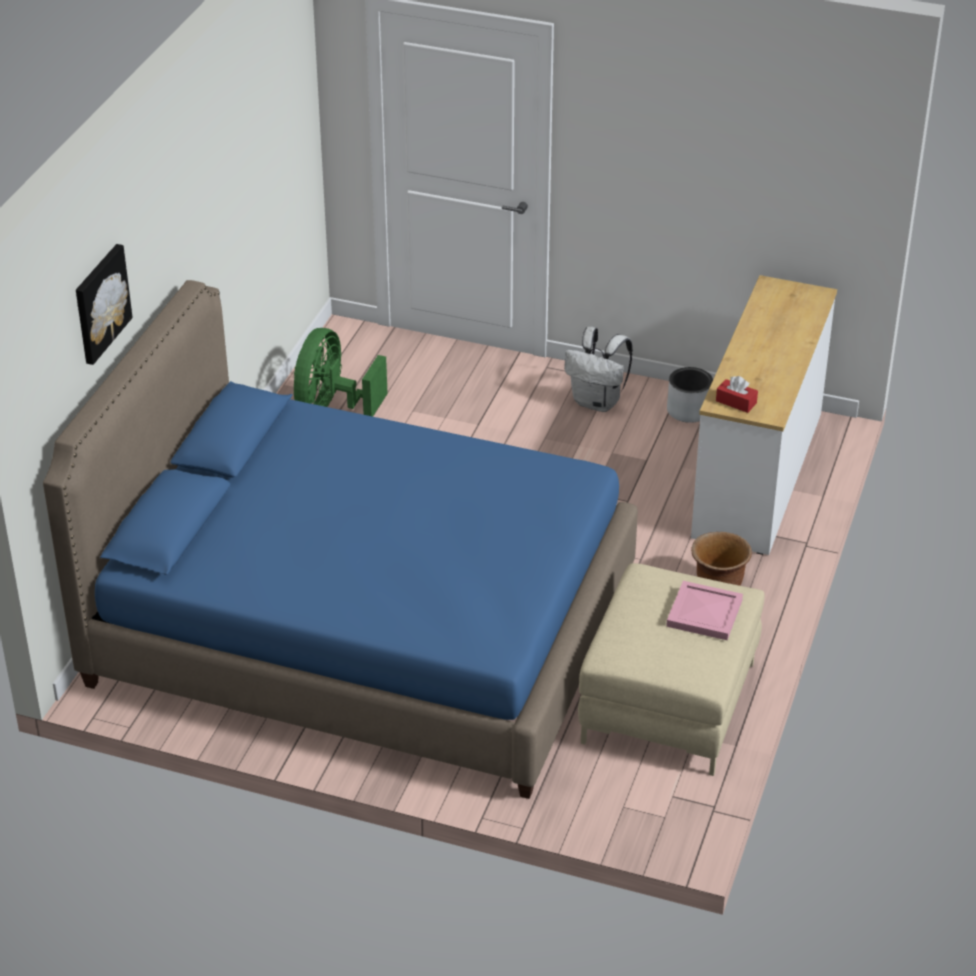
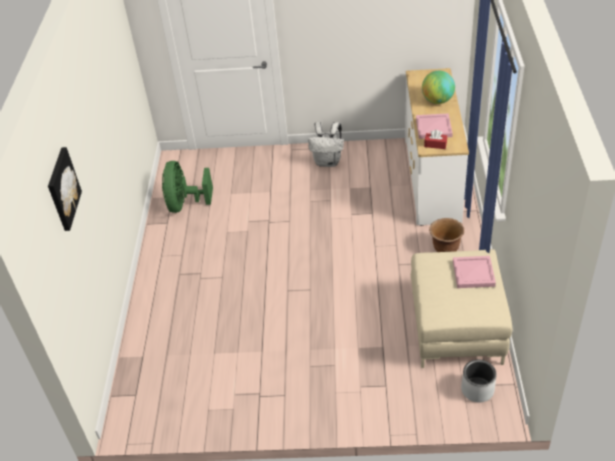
camera: 15 degrees left, 5 degrees up
(363, 631) = (264, 335): blue bed -> none
(689, 411) = (378, 154): grey planter -> grey planter (477, 389)
(750, 375) = (434, 127): none -> pink tray
(782, 336) = (437, 101): none -> globe

